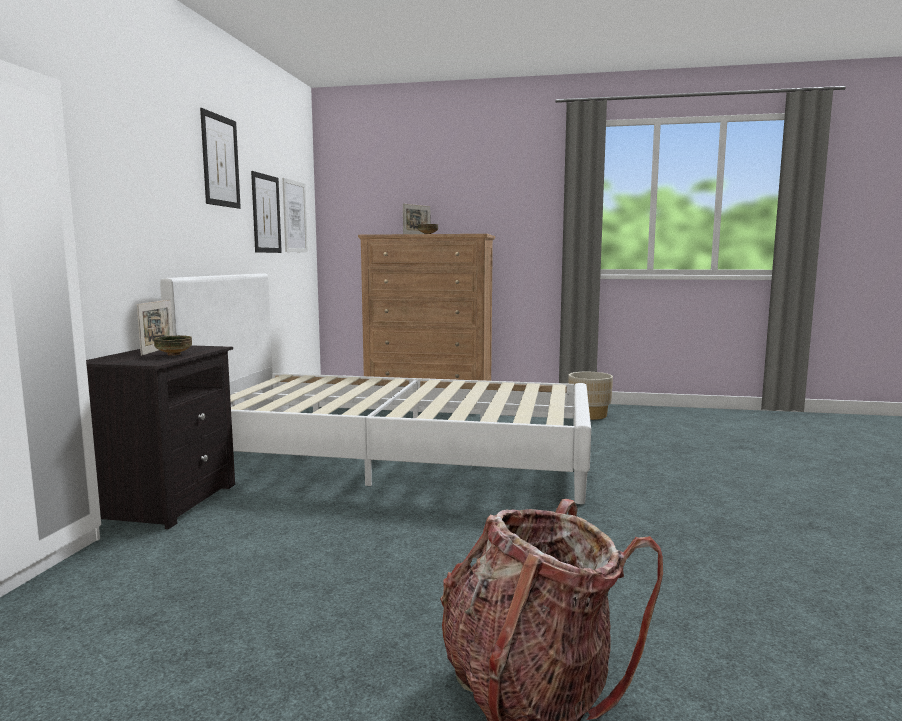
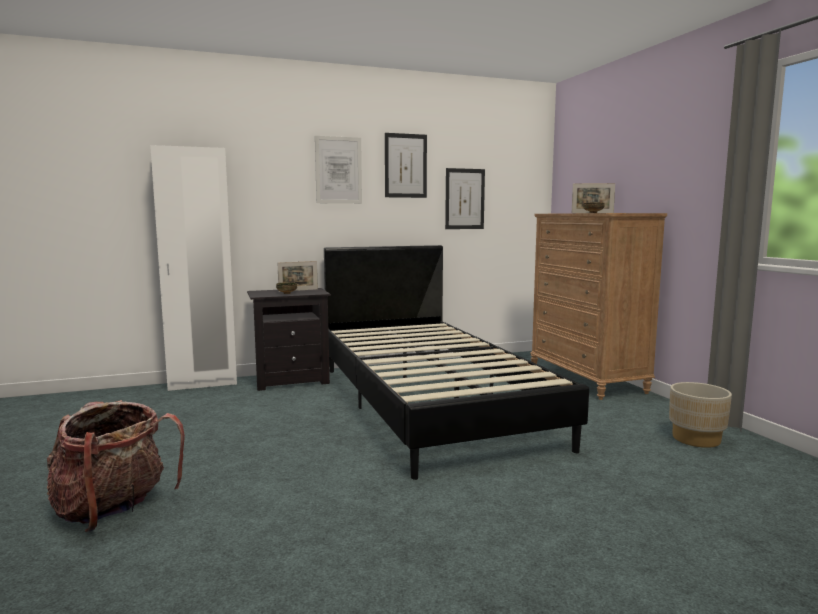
camera: 60 degrees right, 0 degrees up
(294, 216) = (511, 198): picture -> picture (338, 170)
(395, 458) = (428, 403): white bed -> black bed

